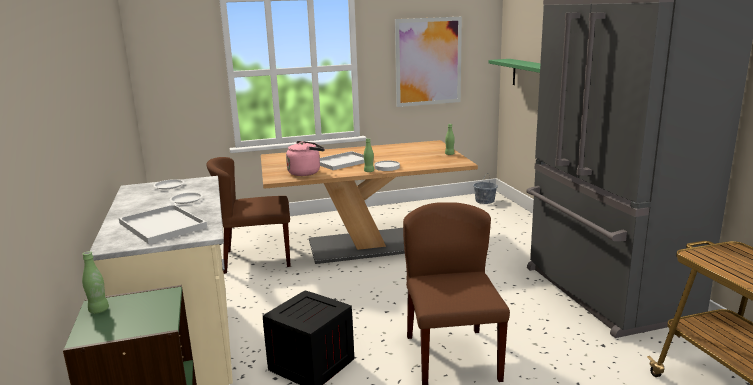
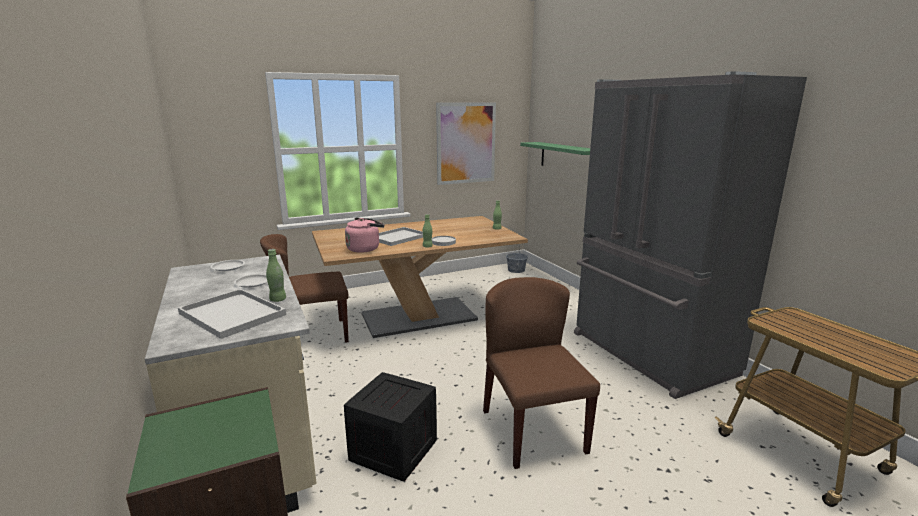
camera: 10 degrees left, 0 degrees up
(99, 310) = (168, 430): green bottle -> green bottle (278, 300)

